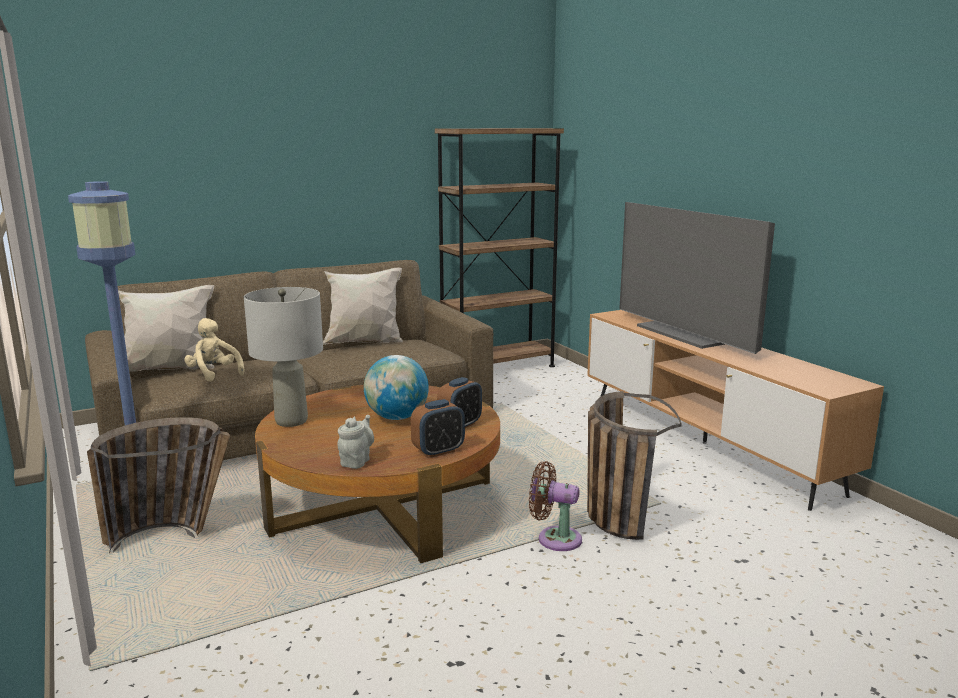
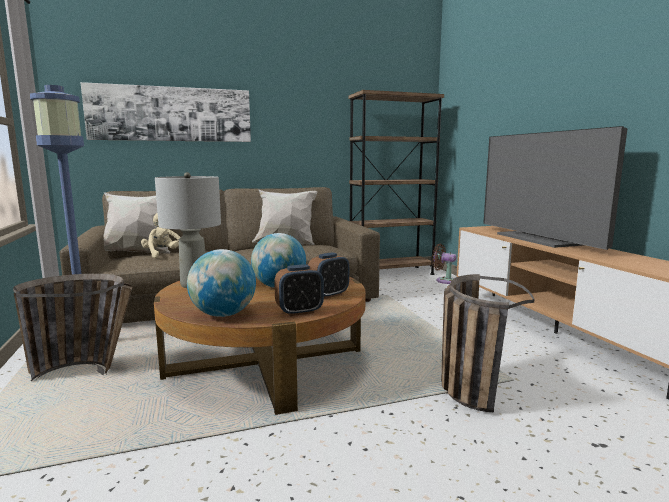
camera: 10 degrees right, 5 degrees down
(191, 167) = (171, 114): none -> picture
(356, 461) = (223, 315): grey teapot -> globe
(554, 538) = (406, 403): brown fan -> brown fan (444, 280)

